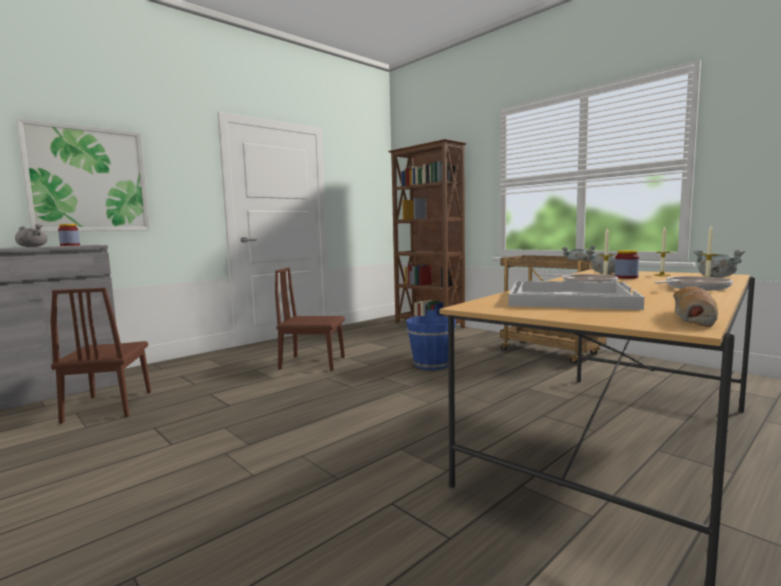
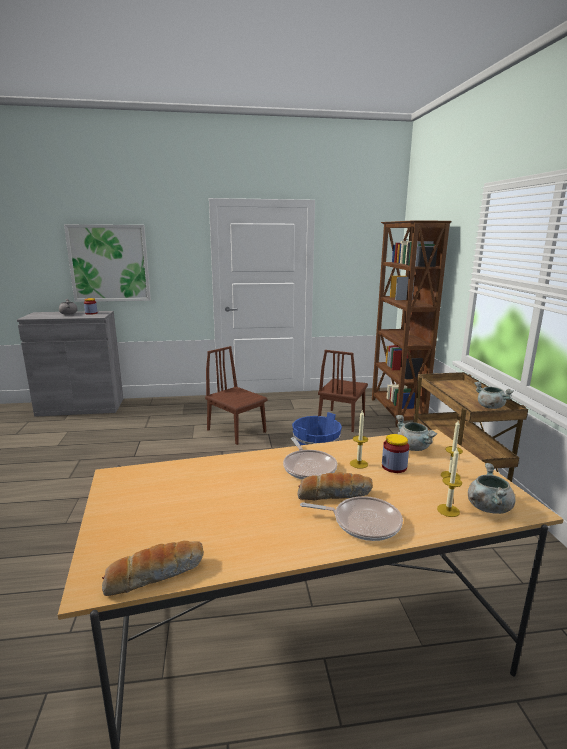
camera: 35 degrees right, 10 degrees up
(109, 406) = (86, 431): brown chair -> brown chair (341, 420)
(568, 298) = (203, 491): white tray -> none
(640, 286) = (334, 494): none -> bread

